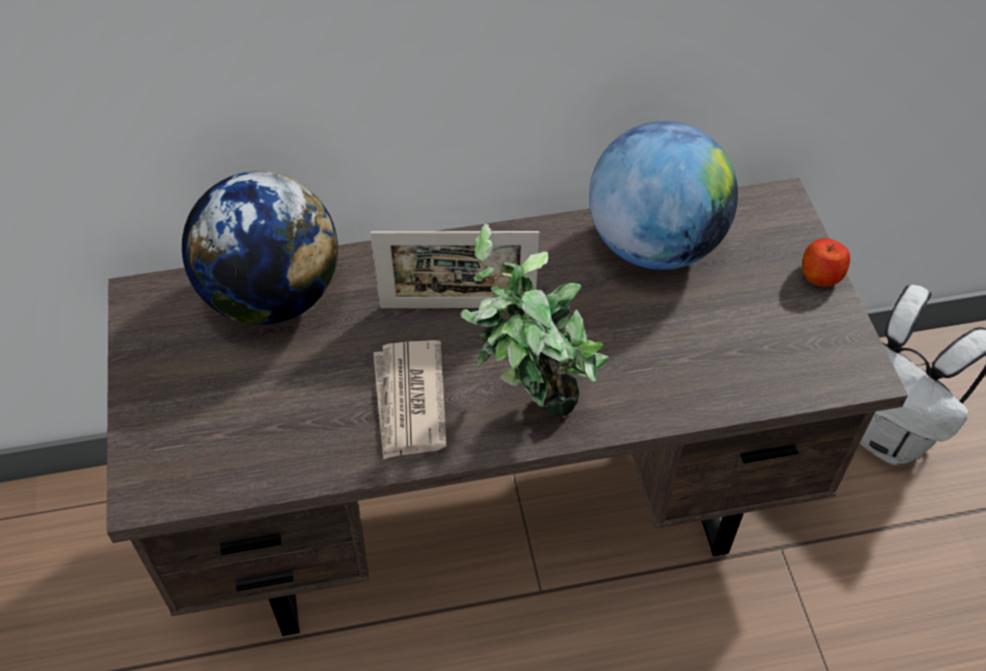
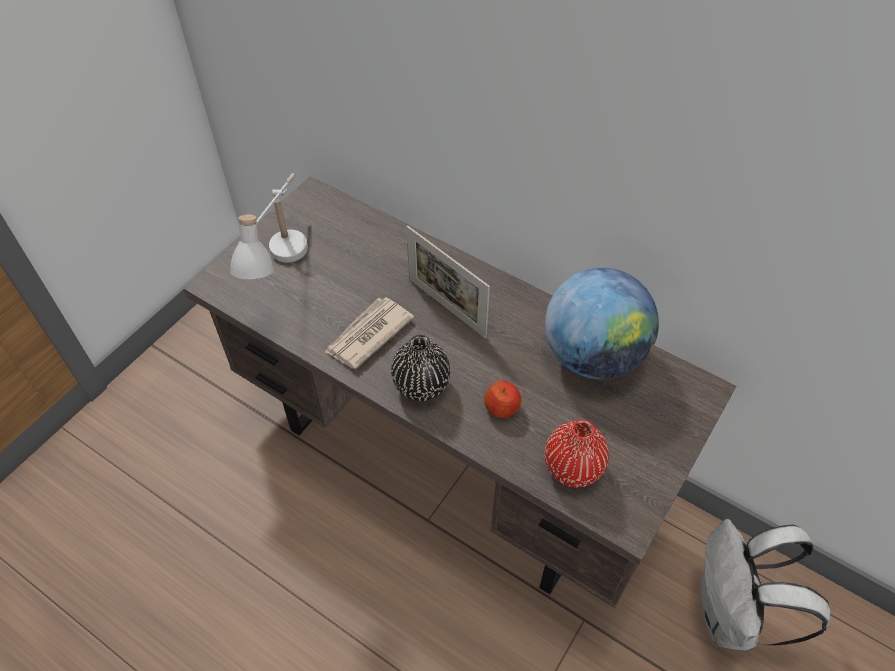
camera: 45 degrees right, 0 degrees up
(216, 409) = (283, 270): none -> white table lamp
(272, 295) = (368, 236): globe -> none
(531, 407) = (421, 385): potted plant -> black vase
(762, 364) = (573, 468): none -> red vase
(821, 275) = (675, 449): apple -> apple (502, 407)

